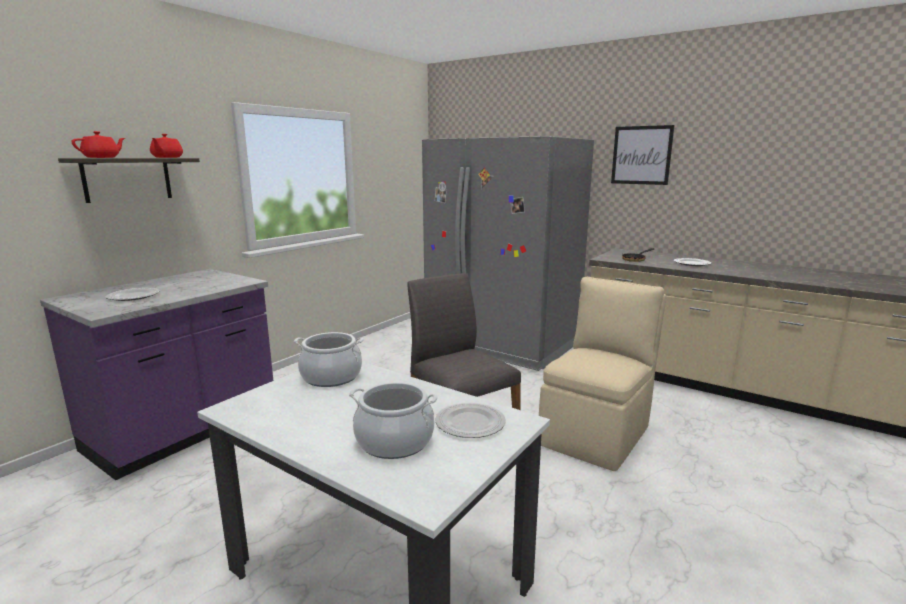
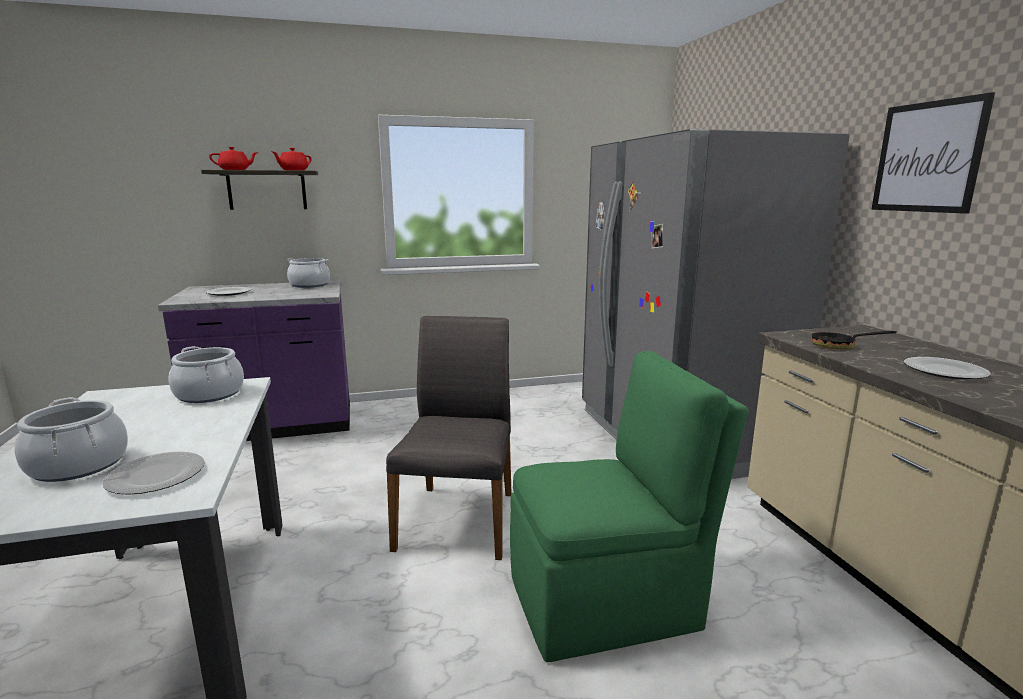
camera: 40 degrees right, 0 degrees up
(196, 276) = (309, 285): none -> cooking pot
(596, 434) = (607, 601): beige chair -> green chair

